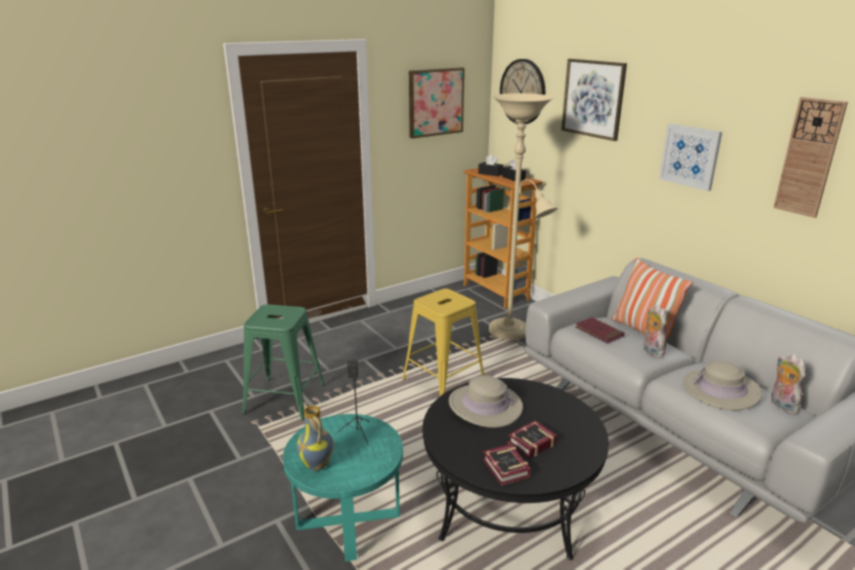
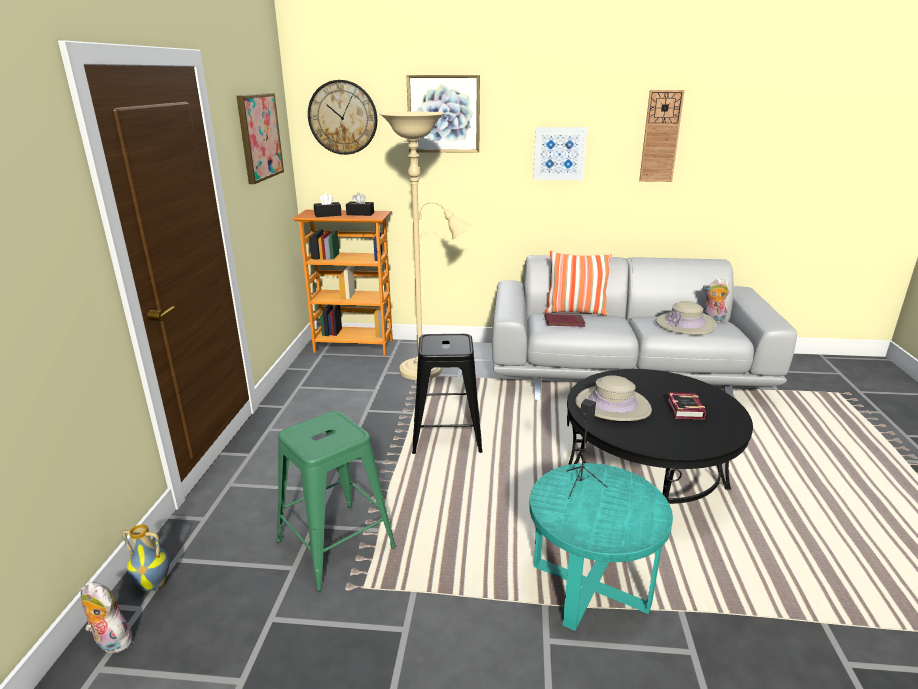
camera: 50 degrees left, 0 degrees up
(318, 464) = (612, 528): vase -> vase (154, 583)
(443, 380) = (446, 434): yellow stool -> black stool
(505, 470) = (711, 434): book -> none
(651, 351) = (609, 321): plush toy -> plush toy (110, 642)

